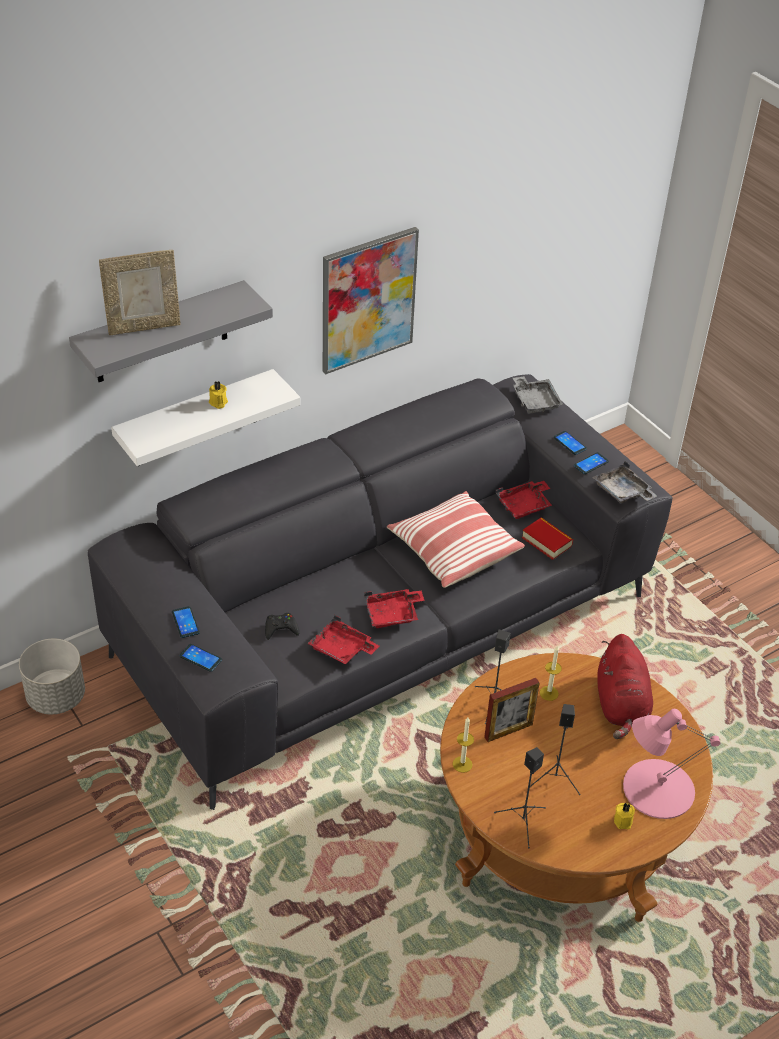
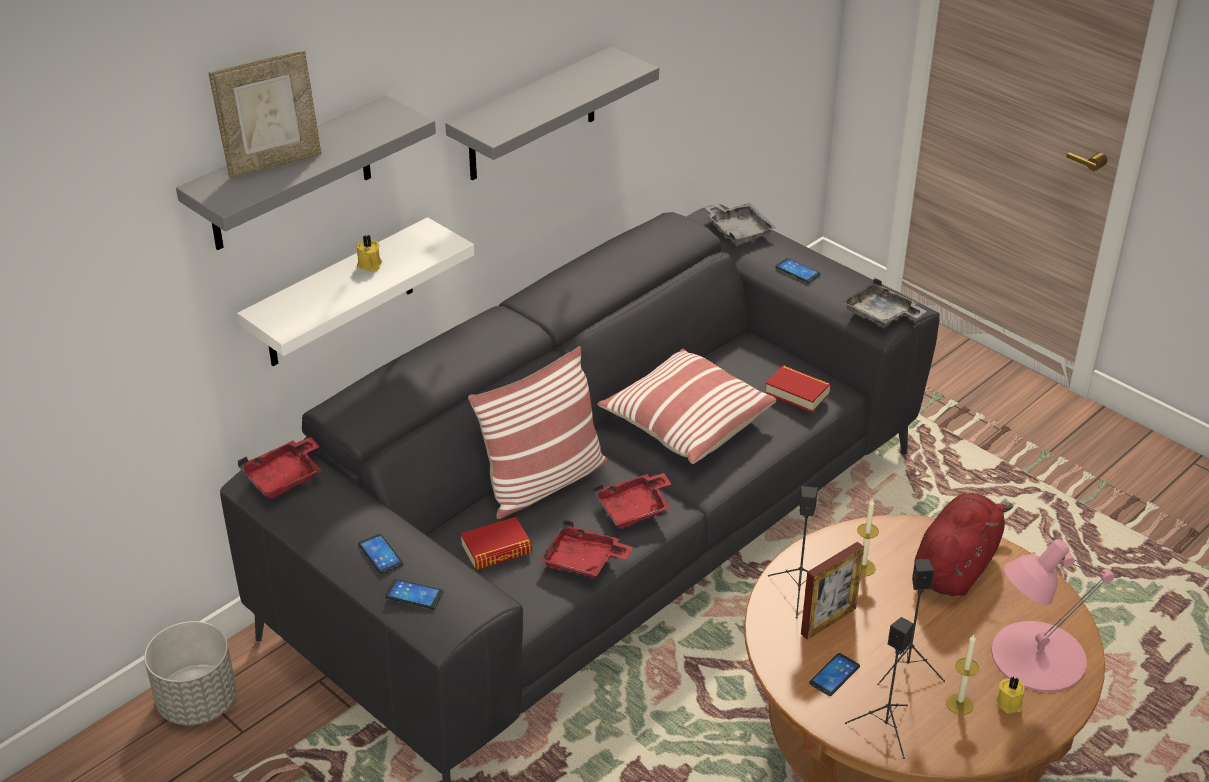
camera: 10 degrees left, 5 degrees down
(281, 628) = (496, 550): black game controller -> book
(331, 581) = (543, 482): none -> pillow
(368, 300) = (532, 116): picture -> grey shelf
(462, 764) = (784, 672): candle -> candle (959, 704)
(524, 505) = (756, 357): red tray -> red tray (284, 477)
(591, 464) = (831, 290): phone -> phone (834, 675)
(621, 705) = (956, 566): red plush toy -> red plush toy turned 135 degrees counterclockwise

